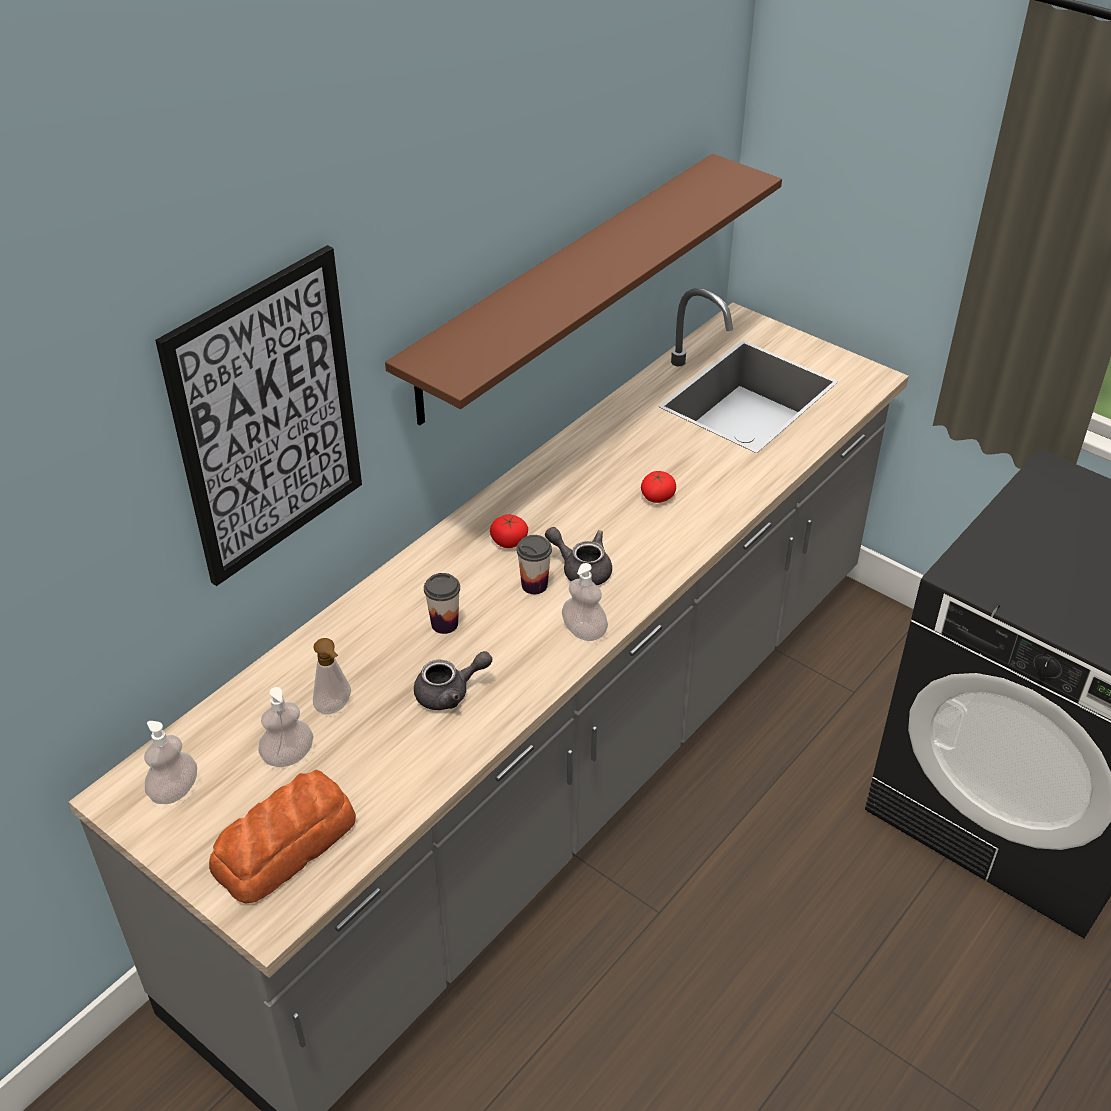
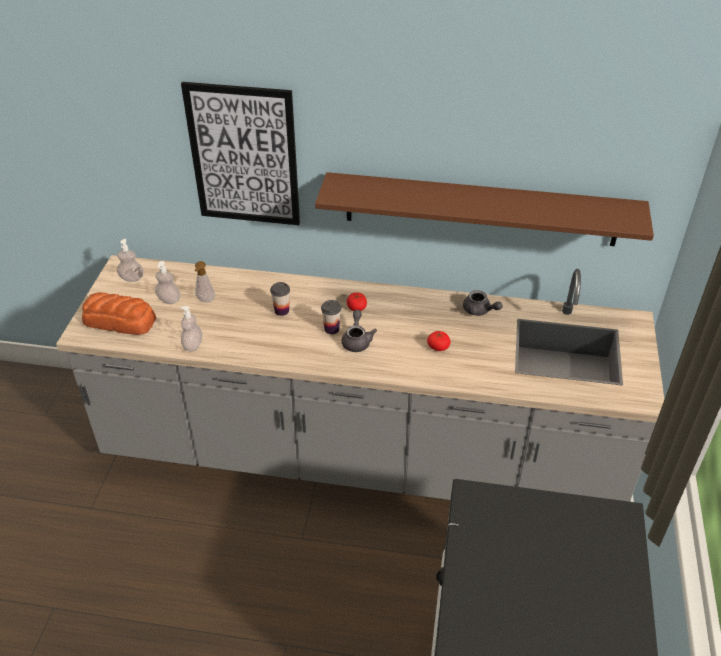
camera: 60 degrees right, 0 degrees up
(450, 693) = (238, 331): grey teapot -> grey teapot (479, 311)
(584, 631) = (312, 359): soap dispenser -> soap dispenser (193, 345)

